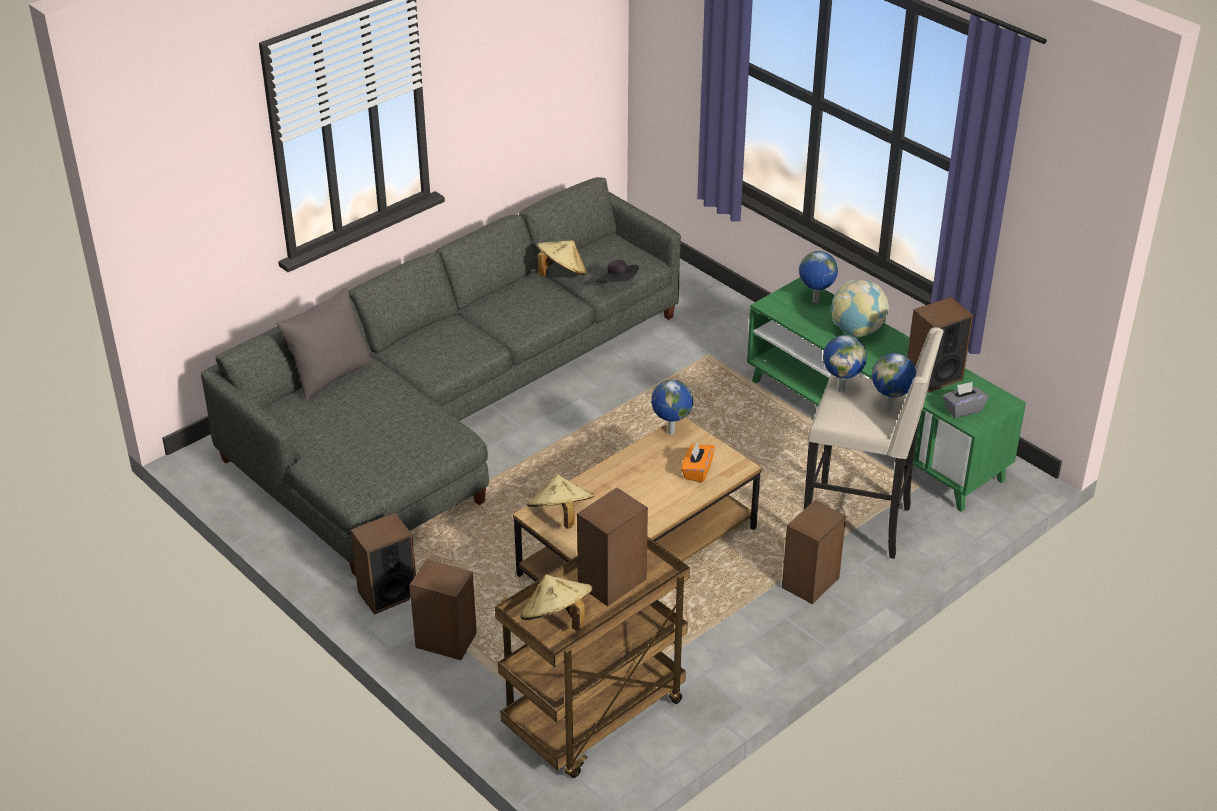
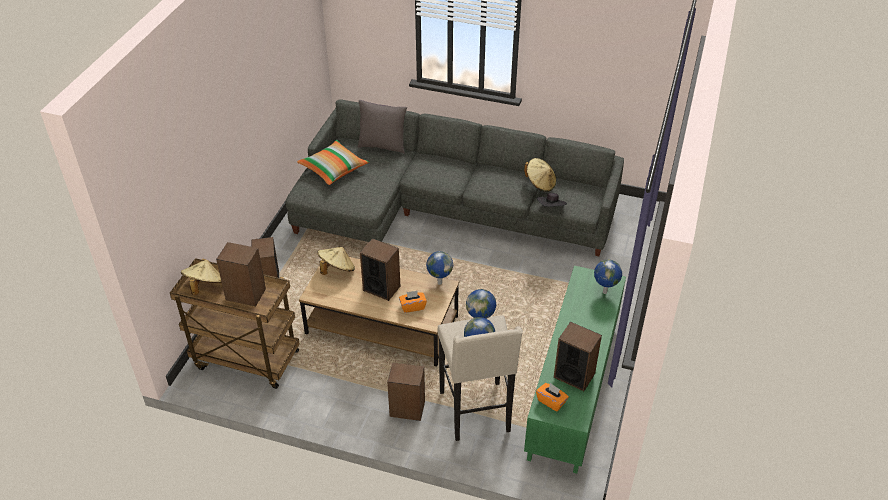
camera: 60 degrees right, 5 degrees up
(336, 441) = (333, 169): none -> pillow
(387, 594) = (288, 248): speaker -> speaker (381, 288)
(857, 331) = (590, 322): globe -> none
(963, 409) = (551, 401): grey tissue box -> orange tissue box

